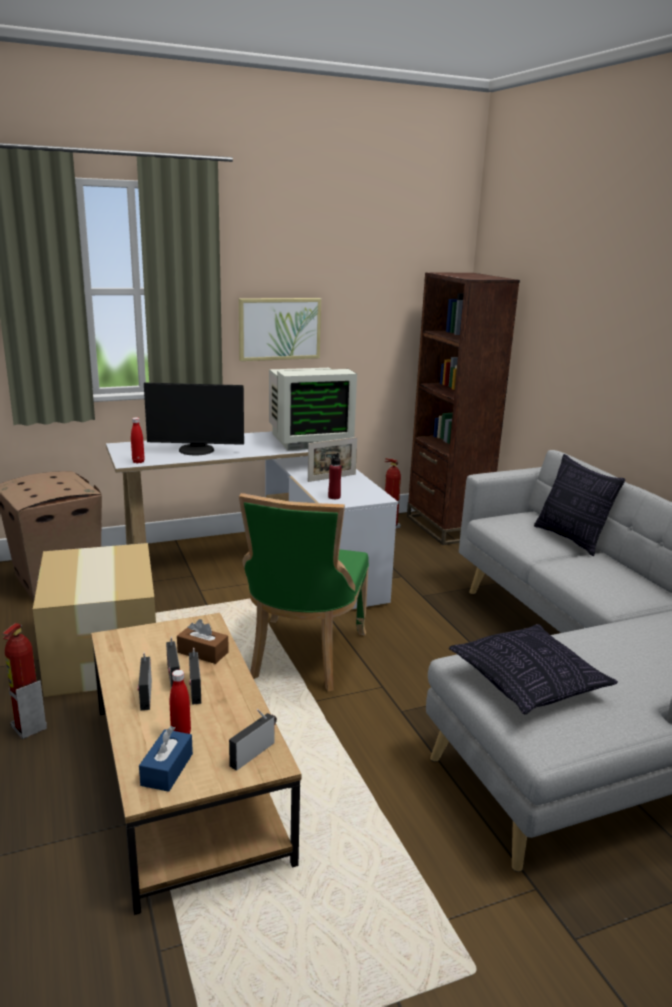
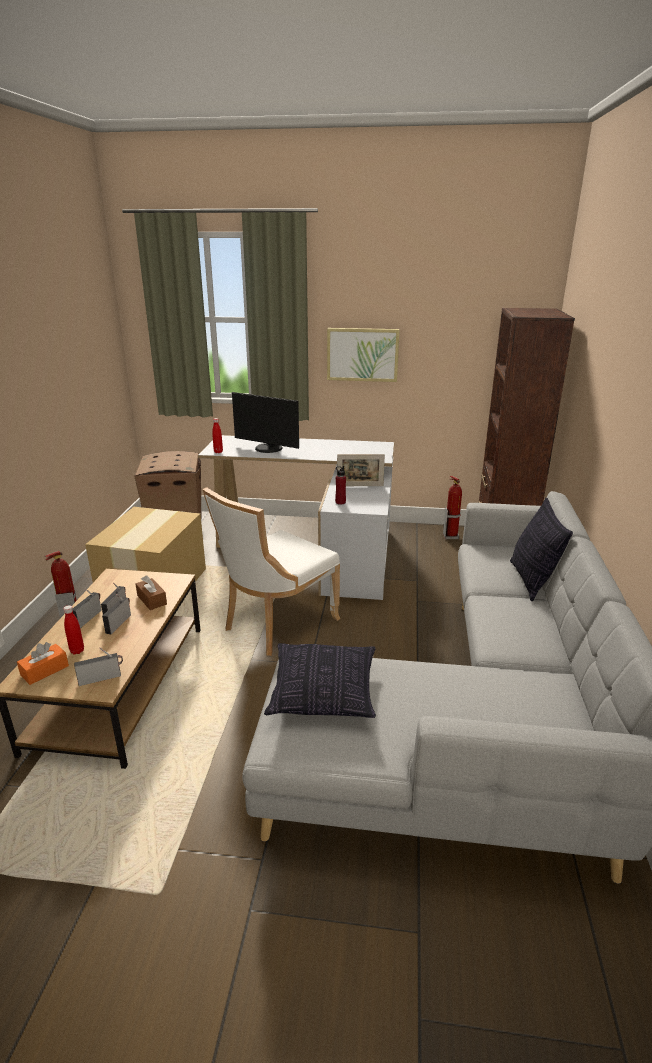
camera: 30 degrees right, 5 degrees up
(167, 769) = (45, 670): blue tissue box -> orange tissue box
(303, 657) = (276, 624): green chair -> white chair
(307, 440) = (363, 451): monitor -> none

